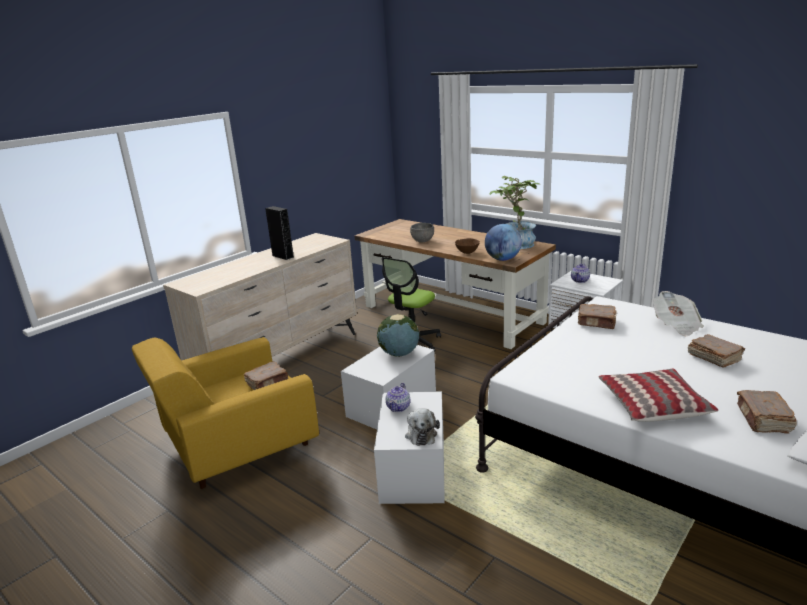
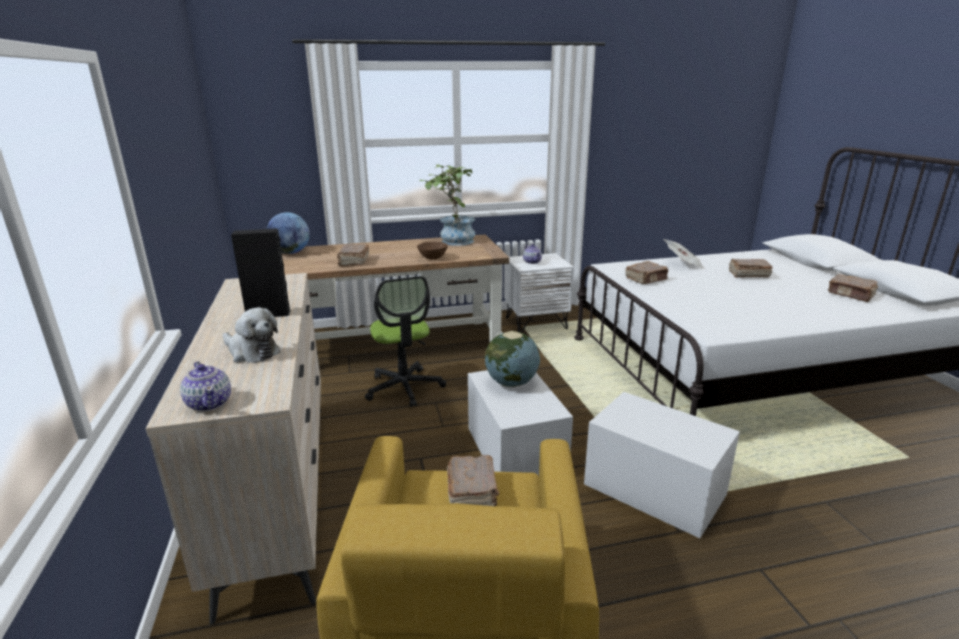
camera: 55 degrees left, 0 degrees up
(399, 407) = (633, 424): teapot -> teapot (209, 403)
(421, 434) = (701, 431): plush toy -> plush toy (252, 352)
(422, 241) = (353, 261): grey bowl -> brown book
(502, 259) = (481, 255): globe -> globe (291, 253)
(652, 404) = (808, 311): pillow -> none

